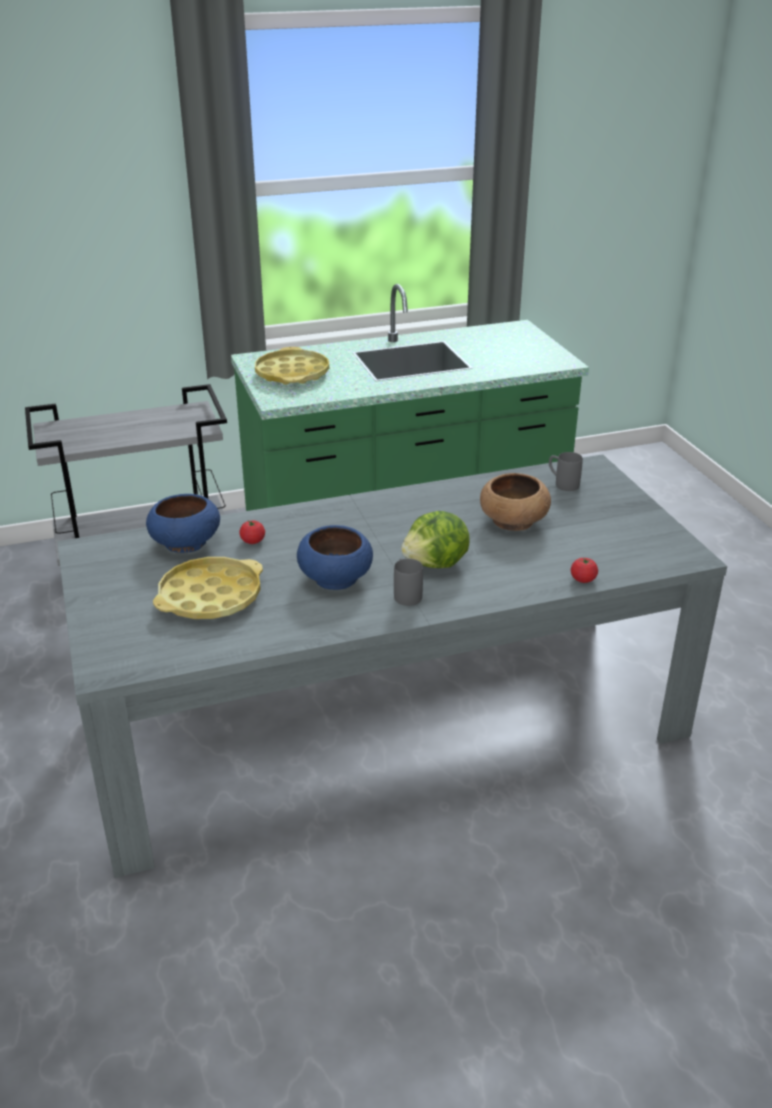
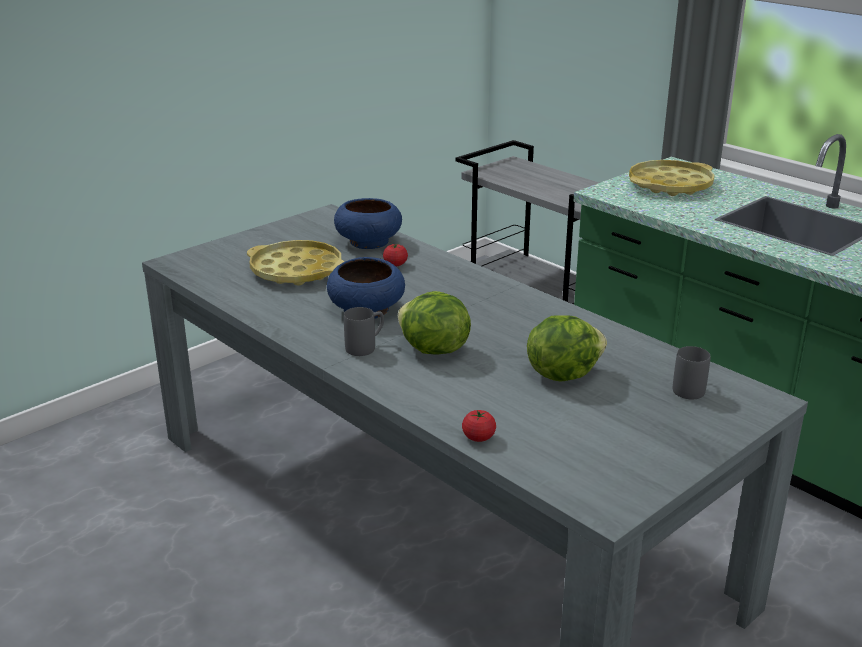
camera: 65 degrees right, 5 degrees down
(513, 521) = (562, 373): brown bowl -> lettuce

